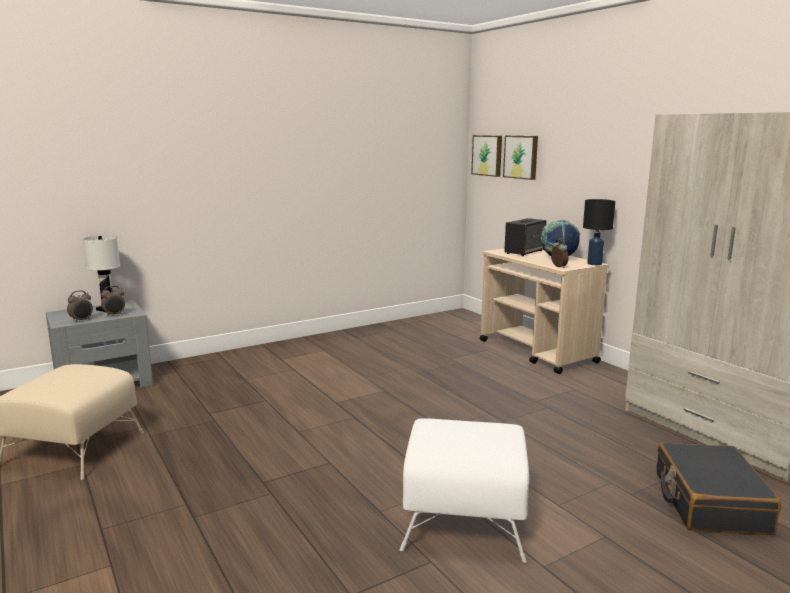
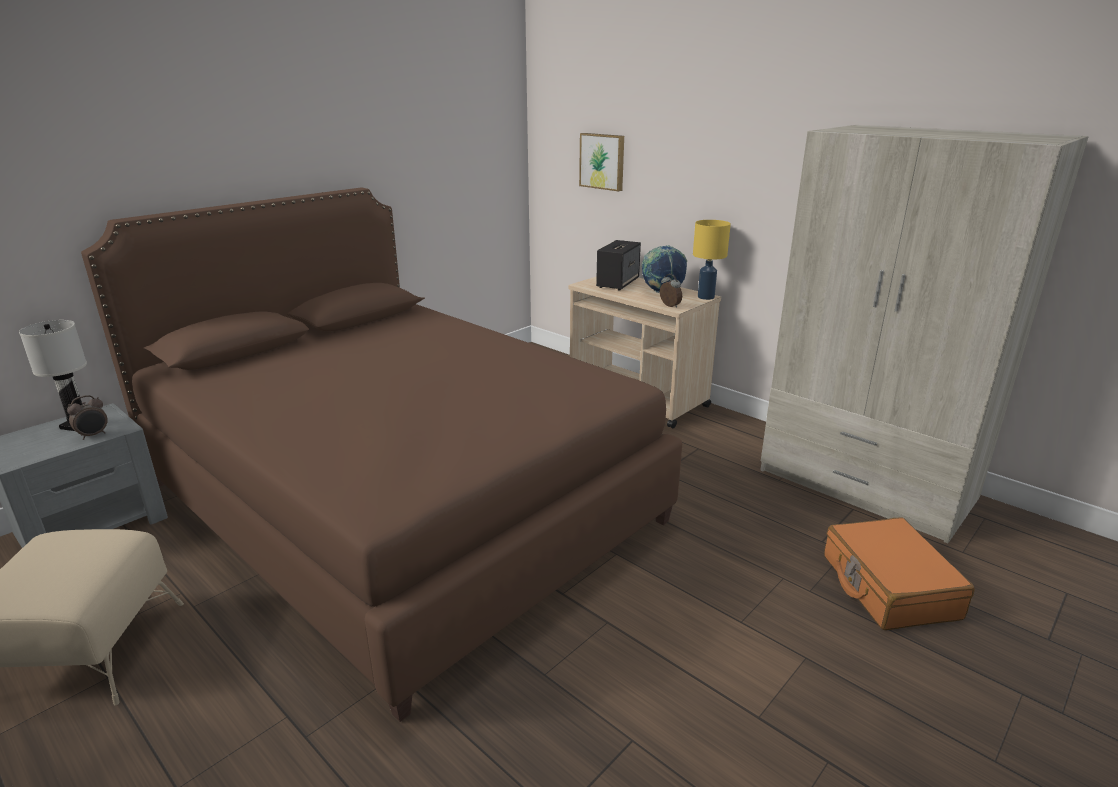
camera: 15 degrees left, 10 degrees up
(82, 320) = (44, 453): alarm clock -> none
(316, 395) = (400, 501): none -> brown bed
(463, 518) = (645, 665): white ottoman -> none
(488, 155) = (556, 157): picture -> none
(594, 264) = (705, 297): black table lamp -> yellow table lamp
(709, 502) = (888, 586): black suitcase -> orange suitcase

